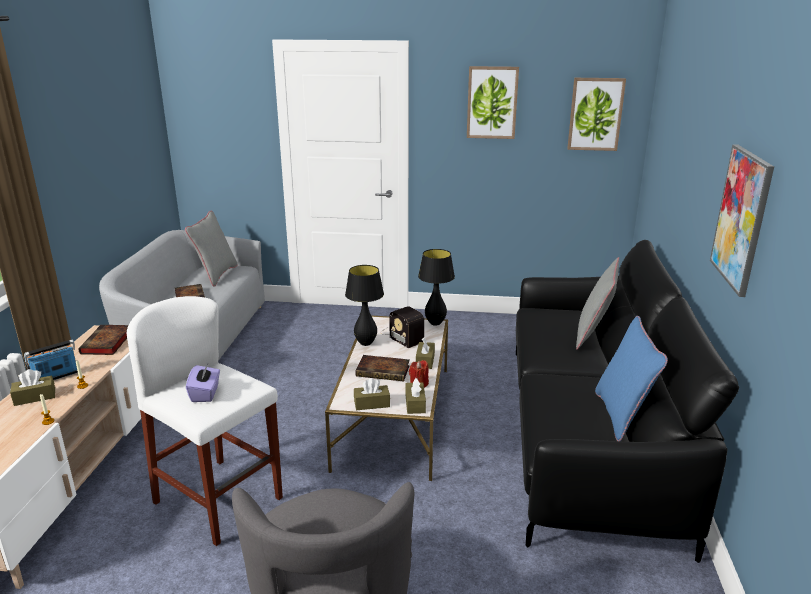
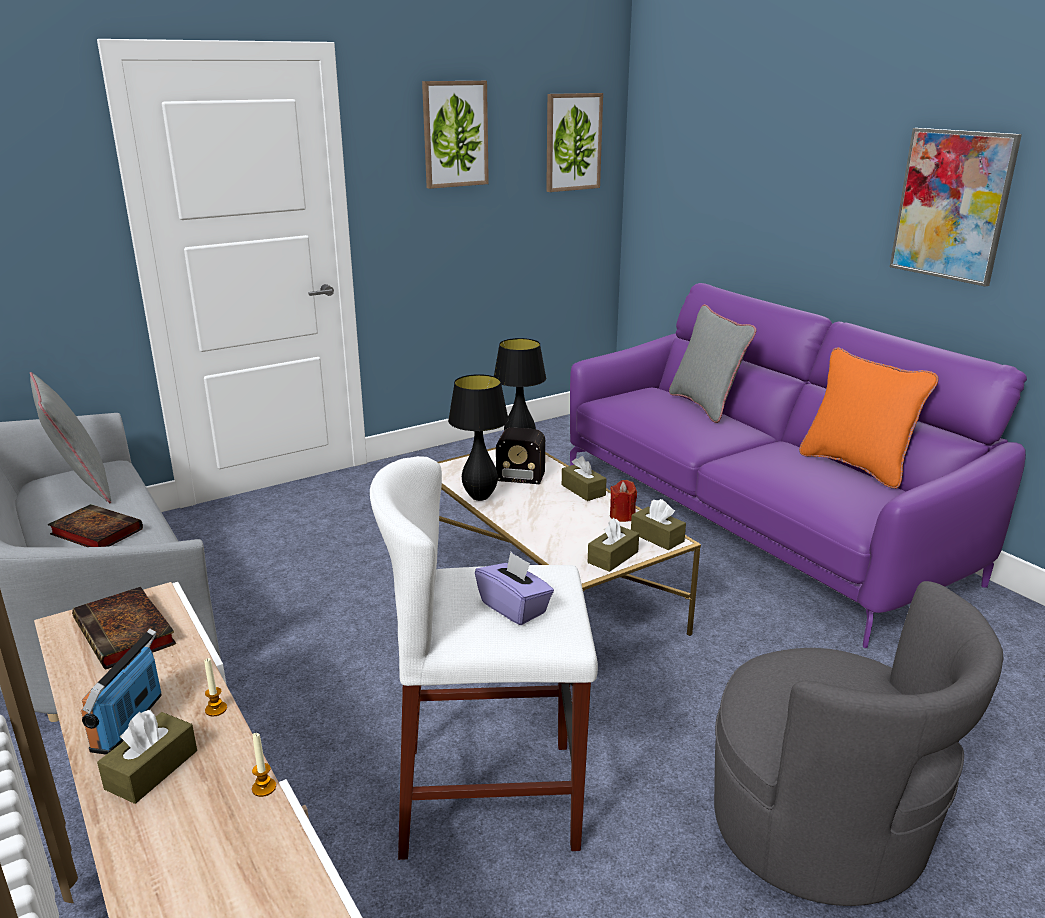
camera: 40 degrees left, 0 degrees up
(384, 371) = (560, 518): book -> none
(587, 435) = (753, 521): black sofa -> purple sofa
(622, 415) = (856, 466): blue pillow -> orange pillow

